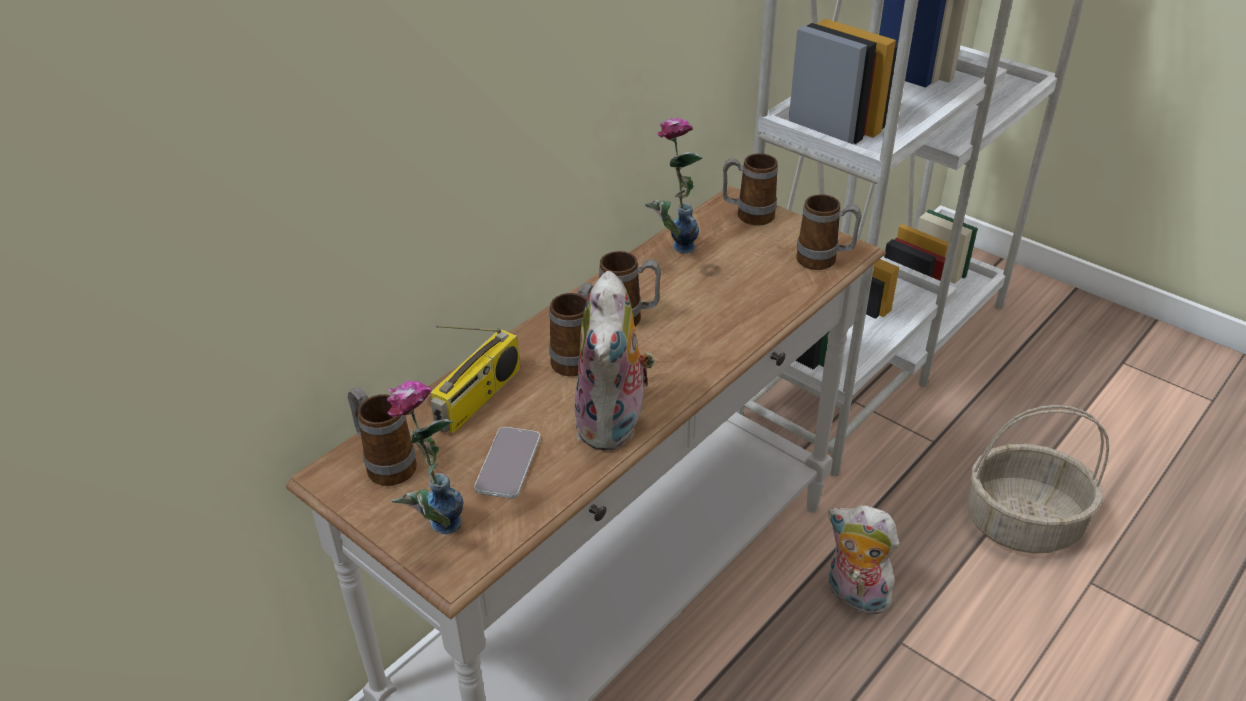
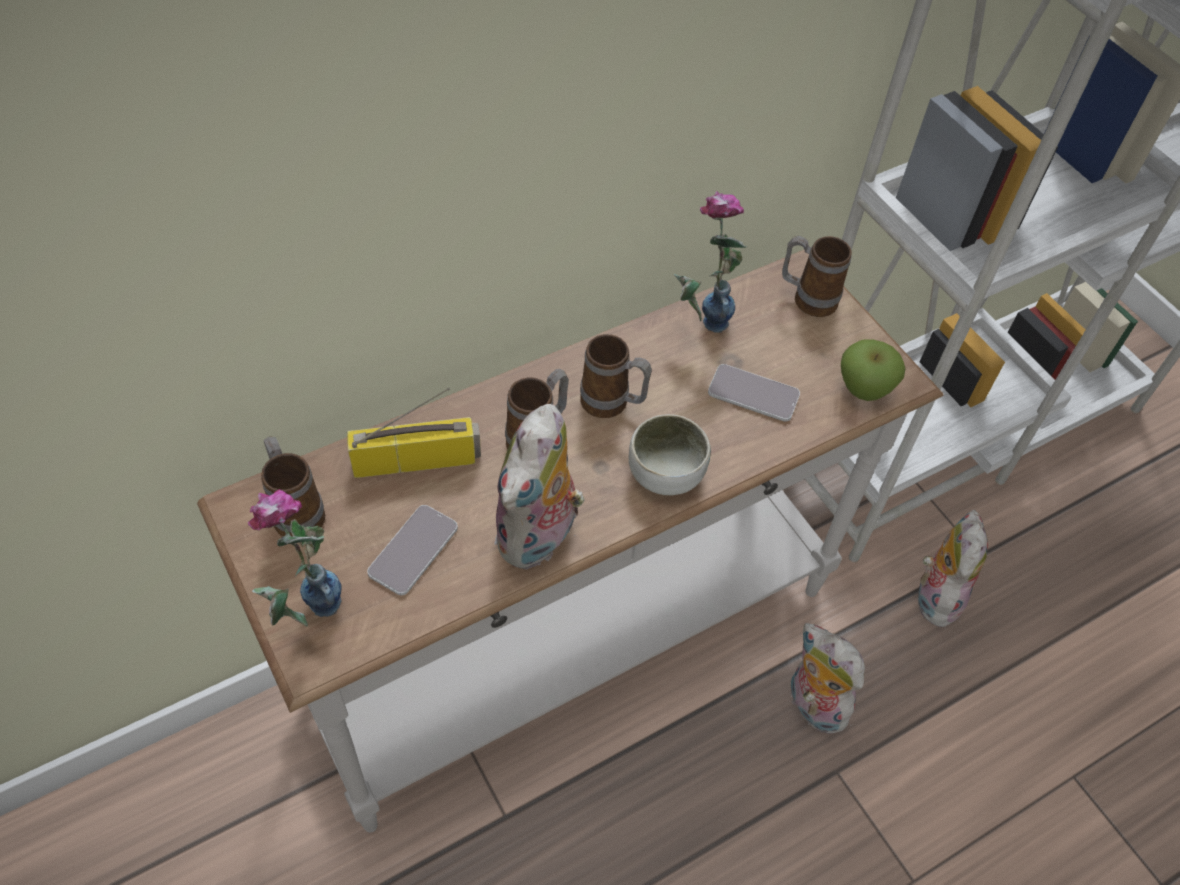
camera: 15 degrees right, 15 degrees up
(479, 399) = (417, 459): radio -> radio turned 150 degrees counterclockwise
(697, 353) = (666, 472): none -> bowl
(740, 285) = (753, 394): none -> phone
(824, 261) = (863, 389): mug -> apple
(913, 480) = (935, 594): none -> plush toy
(1023, 523) = (1033, 683): basket -> none

